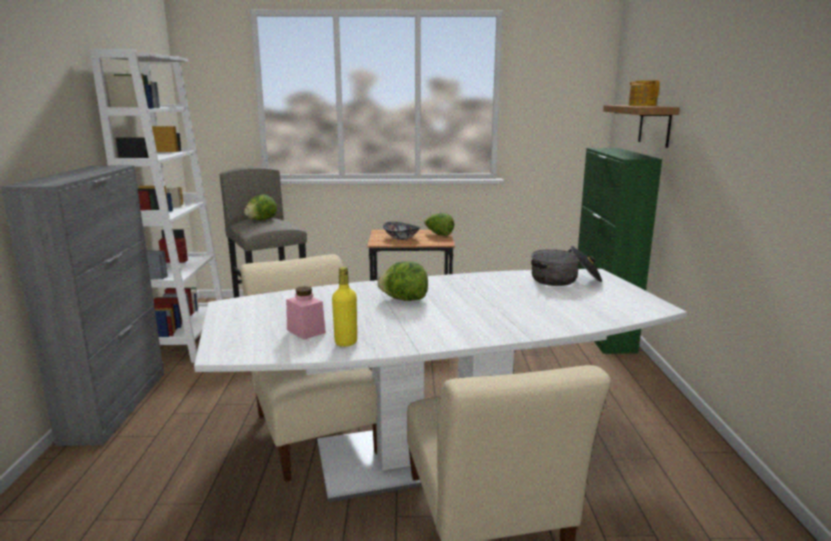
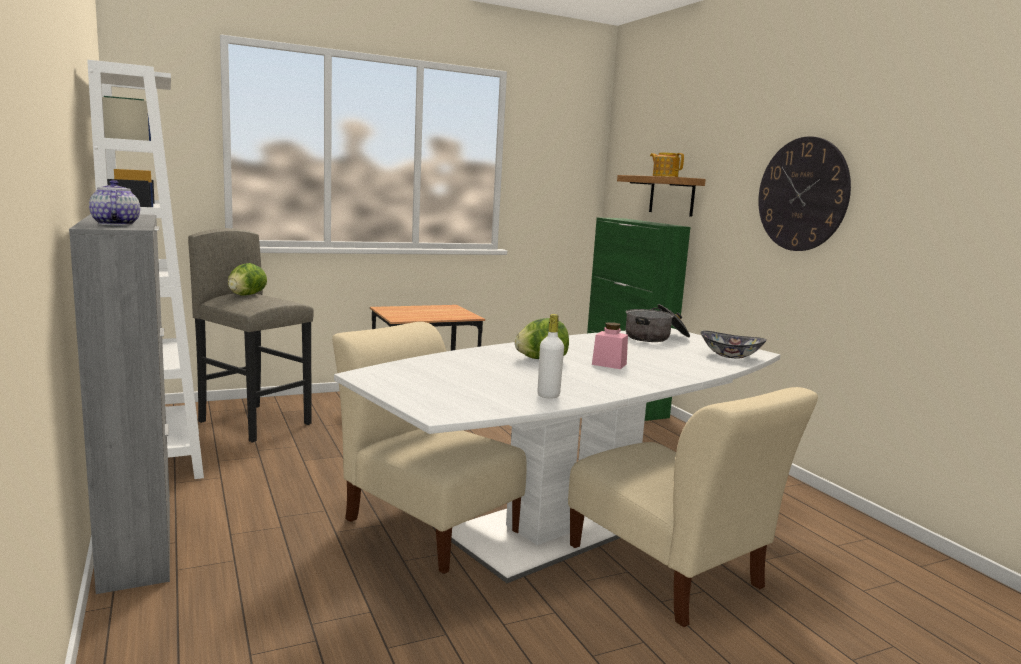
camera: 25 degrees left, 5 degrees down
(52, 180) = (115, 224): none -> teapot
(306, 331) = (493, 390): pink jar -> pink jar (609, 364)
(346, 342) = (548, 395): yellow bottle -> white bottle
(401, 238) = (417, 313): bowl -> bowl (730, 356)
(438, 234) = (453, 309): lettuce -> none
(755, 125) = (802, 194): none -> wall clock

